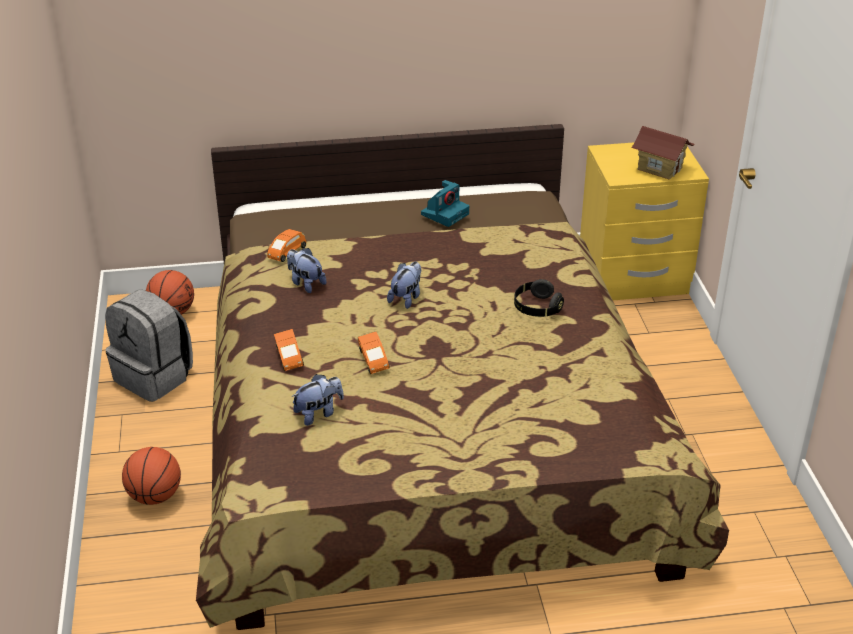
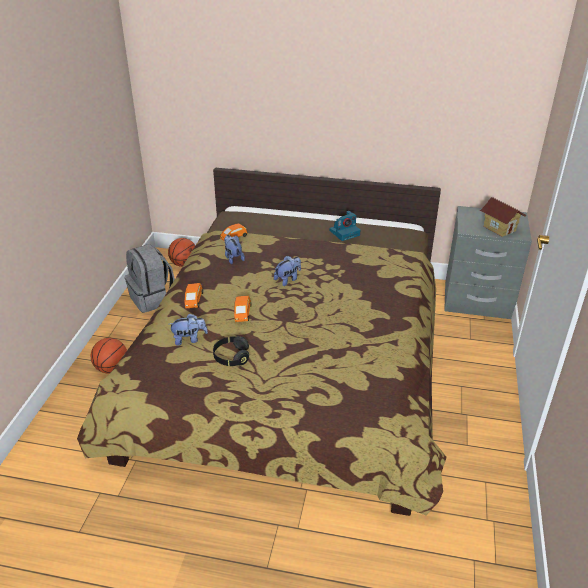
camera: 20 degrees right, 0 degrees up
(536, 308) = (368, 303): black headphones -> black headphones (231, 357)
(633, 278) = (477, 301): yellow nightstand -> grey nightstand

